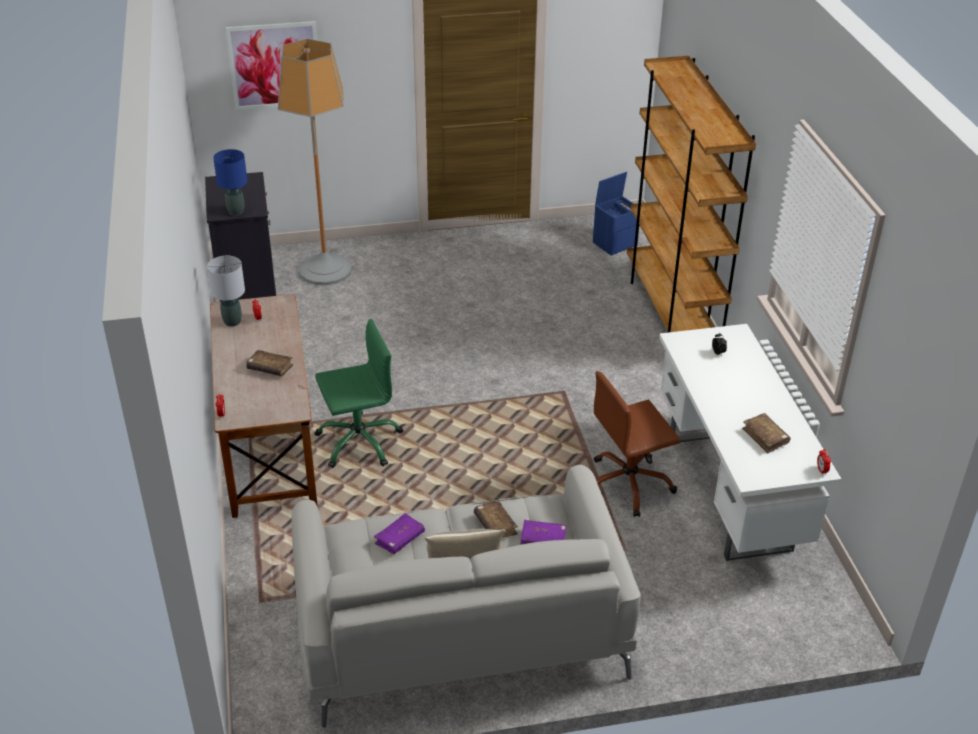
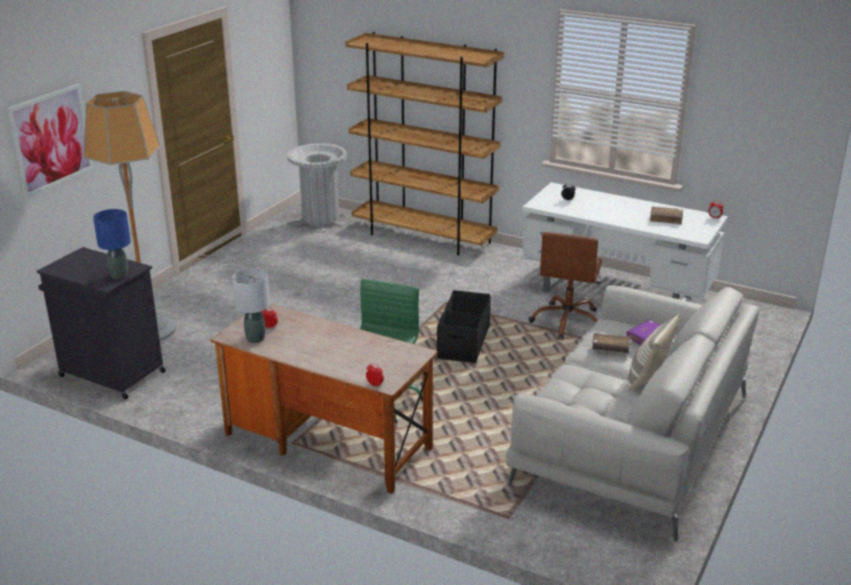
camera: 50 degrees left, 10 degrees down
(270, 368) = (346, 344): brown book -> none
(399, 539) = (582, 388): purple book -> none
(505, 438) = (463, 343): none -> black storage box
(615, 243) = (320, 221): blue storage box -> grey trash can

